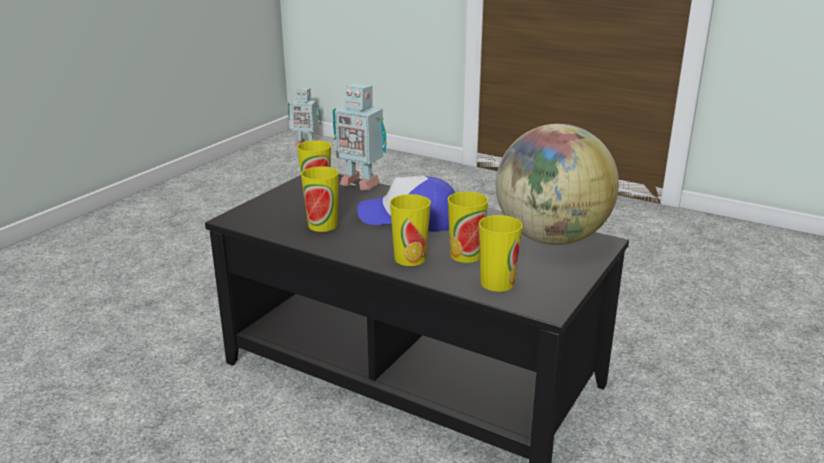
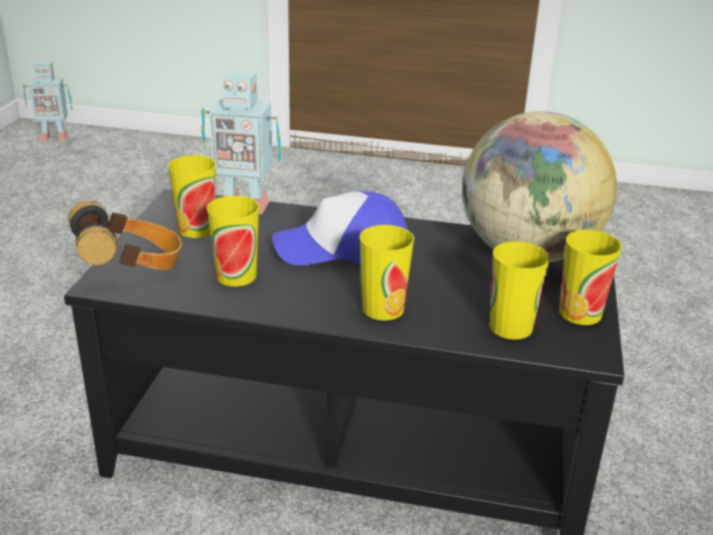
camera: 20 degrees left, 5 degrees up
(257, 212) = (131, 268): none -> headphones
(466, 255) = (447, 292): cup -> cup (580, 313)

